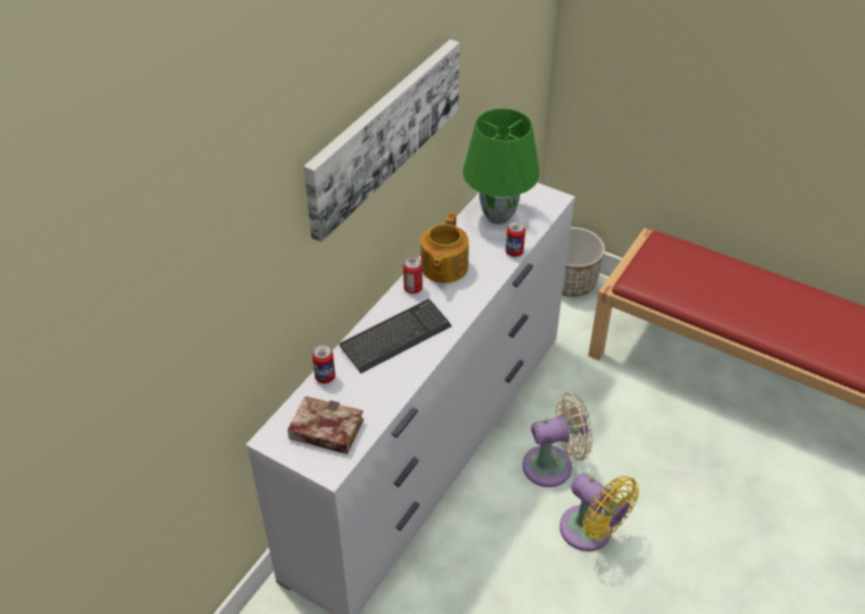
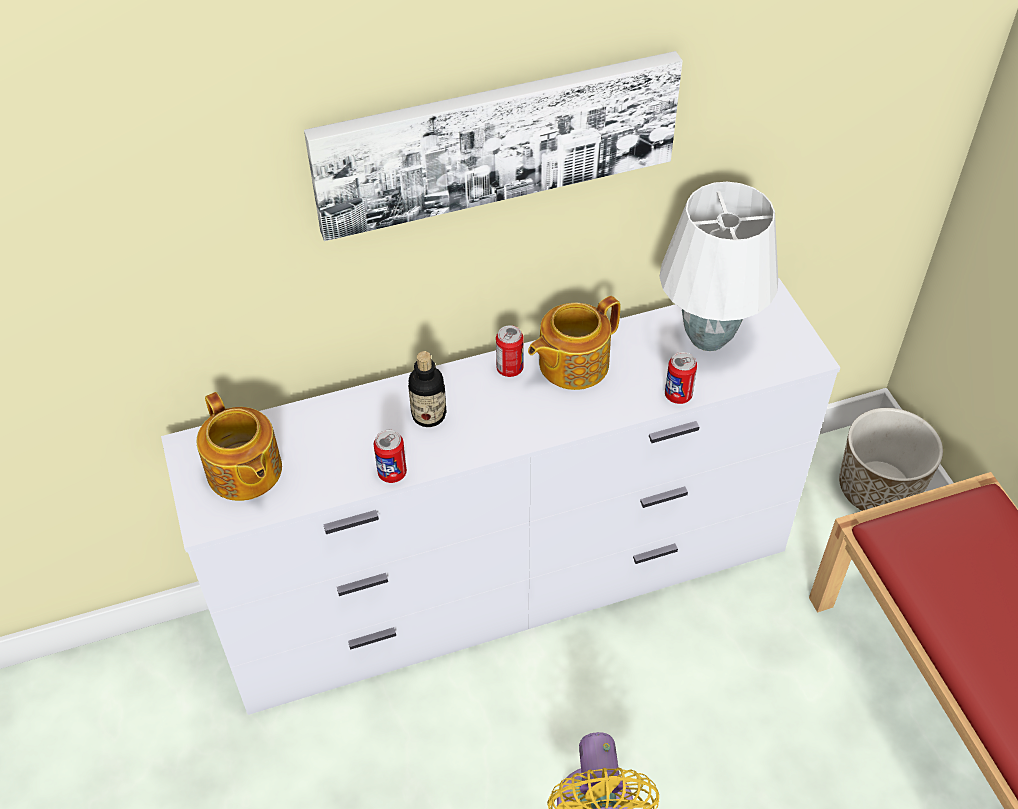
camera: 40 degrees right, 5 degrees up
(323, 431) = (244, 472): book -> teapot
(325, 377) = (309, 413): can -> can (392, 473)
(395, 337) = (429, 415): keyboard -> bottle
(499, 216) = (709, 338): green table lamp -> white table lamp
(553, 465) = (630, 701): beige fan -> none

